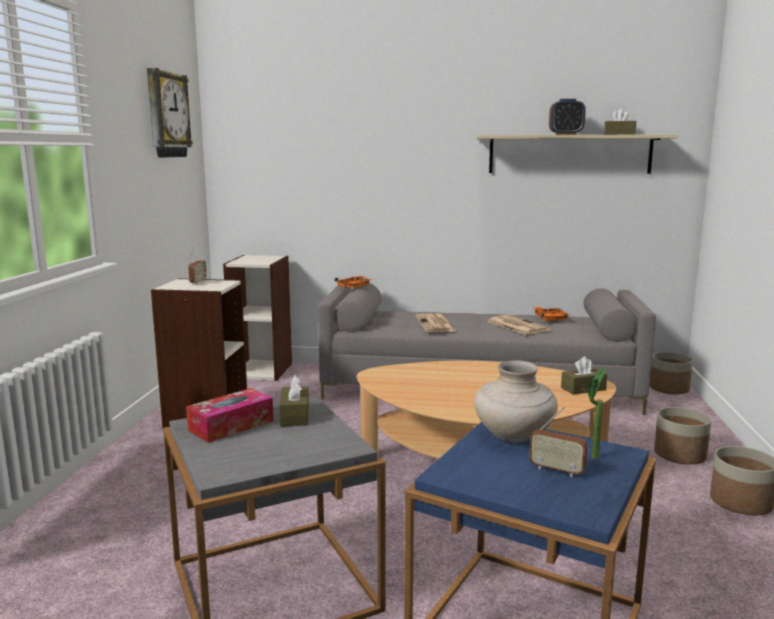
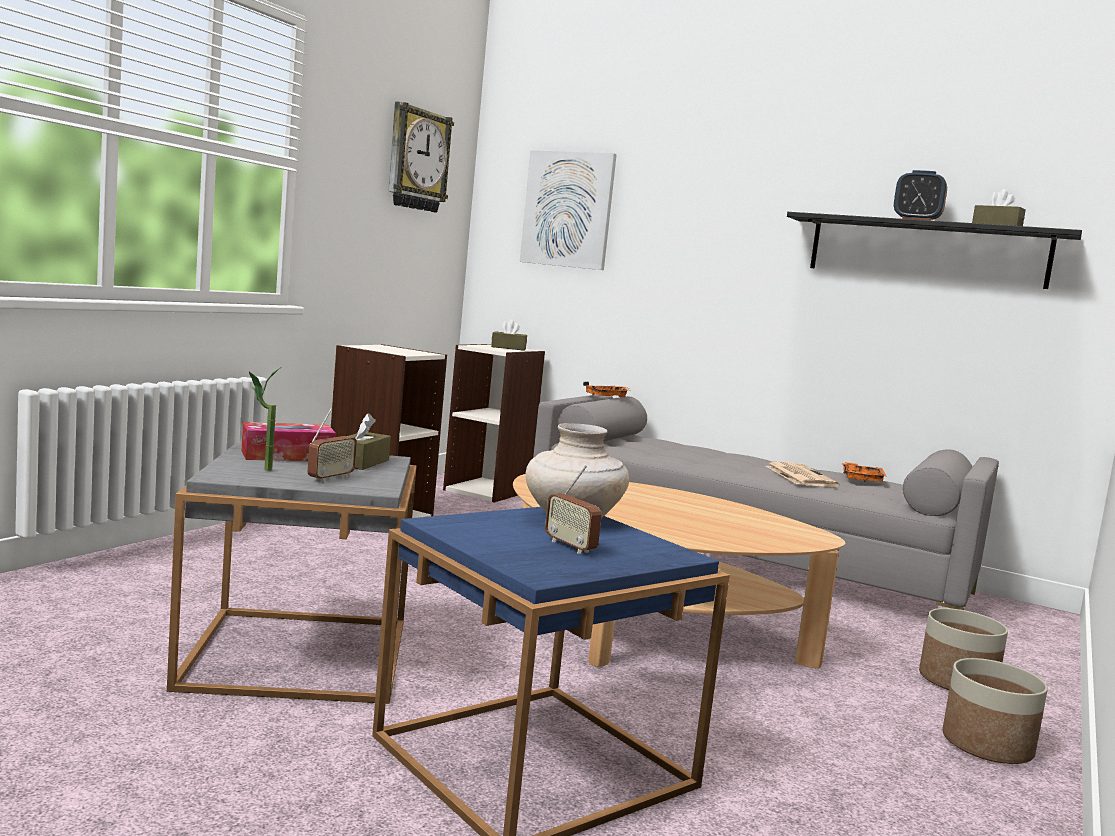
camera: 20 degrees right, 5 degrees down
(197, 282) = (396, 348): radio -> radio (330, 478)
(291, 143) = (568, 209): none -> picture
(435, 324) = (690, 456): newspaper -> none
(569, 154) = (927, 251): beige shelf -> black shelf
(583, 389) = (791, 537): brown tissue box -> brown tissue box (508, 348)
(591, 459) = (629, 550): potted plant -> potted plant (259, 470)
(669, 389) = (1037, 618): planter -> none

